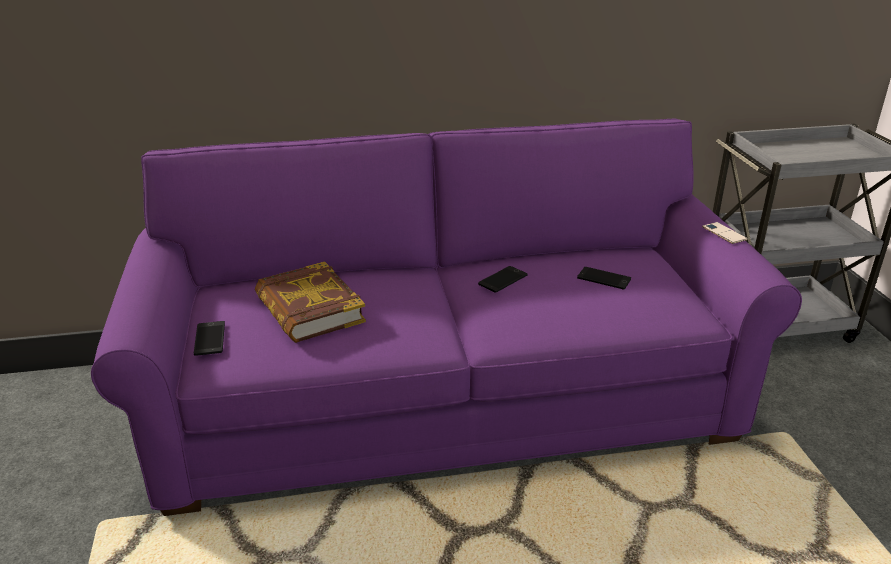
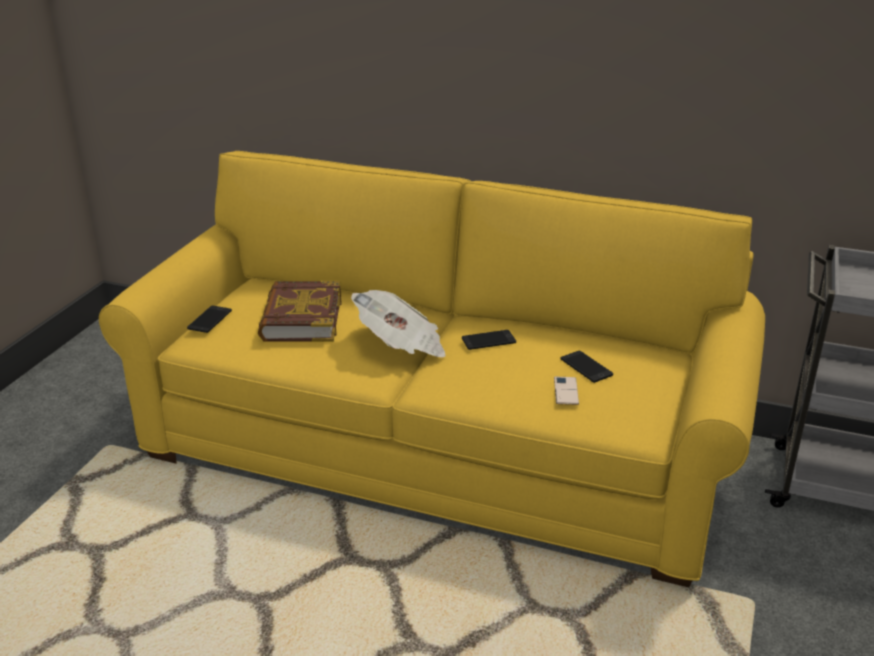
camera: 30 degrees right, 0 degrees up
(430, 307) = (401, 346): none -> newspaper
(446, 399) = (439, 447): purple sofa -> yellow sofa
(724, 233) = (726, 353): phone -> phone (566, 391)

